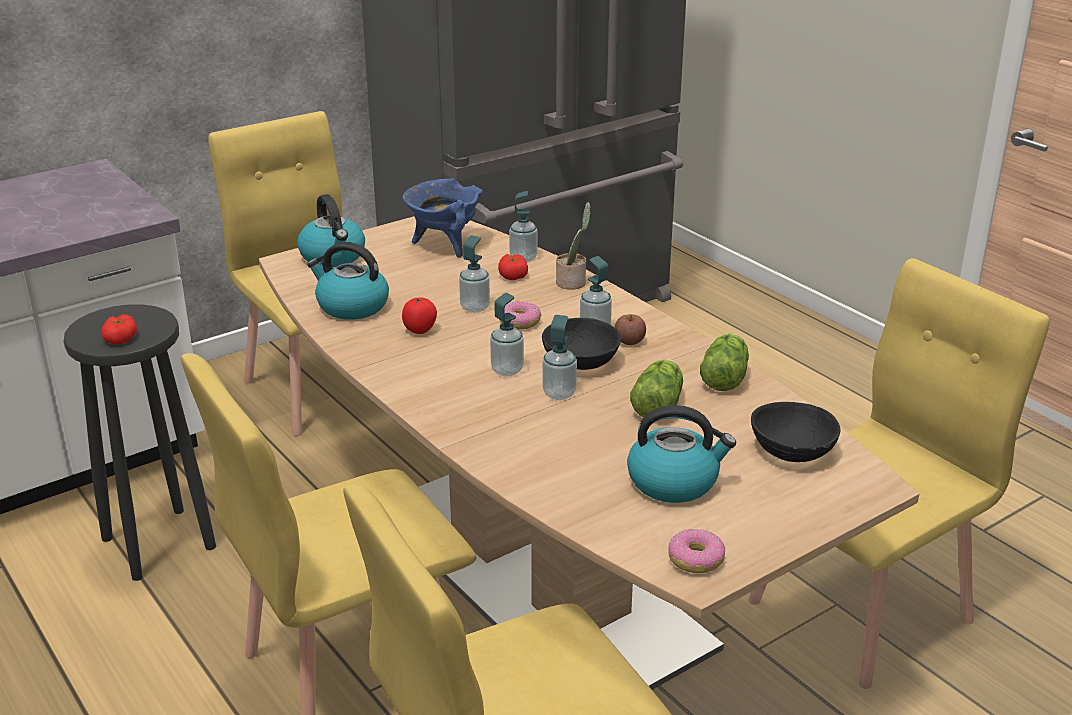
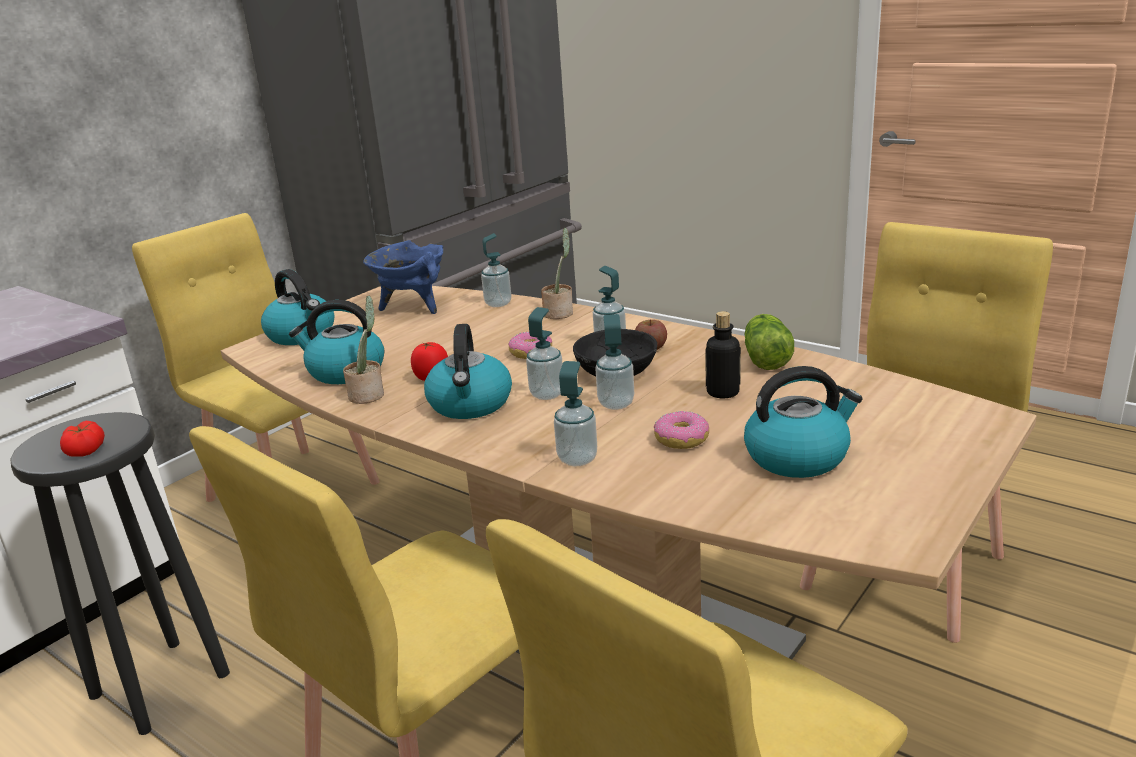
camera: 15 degrees left, 5 degrees down
(359, 336) = (369, 395): none -> potted plant
(437, 365) = (470, 404): none -> kettle
(475, 307) = (477, 349): soap dispenser -> soap dispenser (577, 459)
(513, 275) = (497, 318): tomato -> none
(659, 404) = (723, 392): lettuce -> bottle
(695, 560) = (887, 526): donut -> donut (681, 439)
(792, 451) = (885, 405): black bowl -> none

